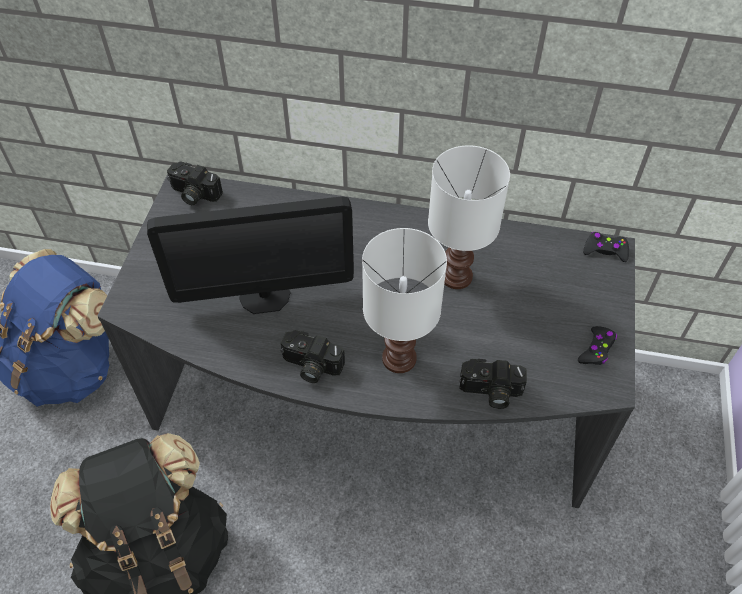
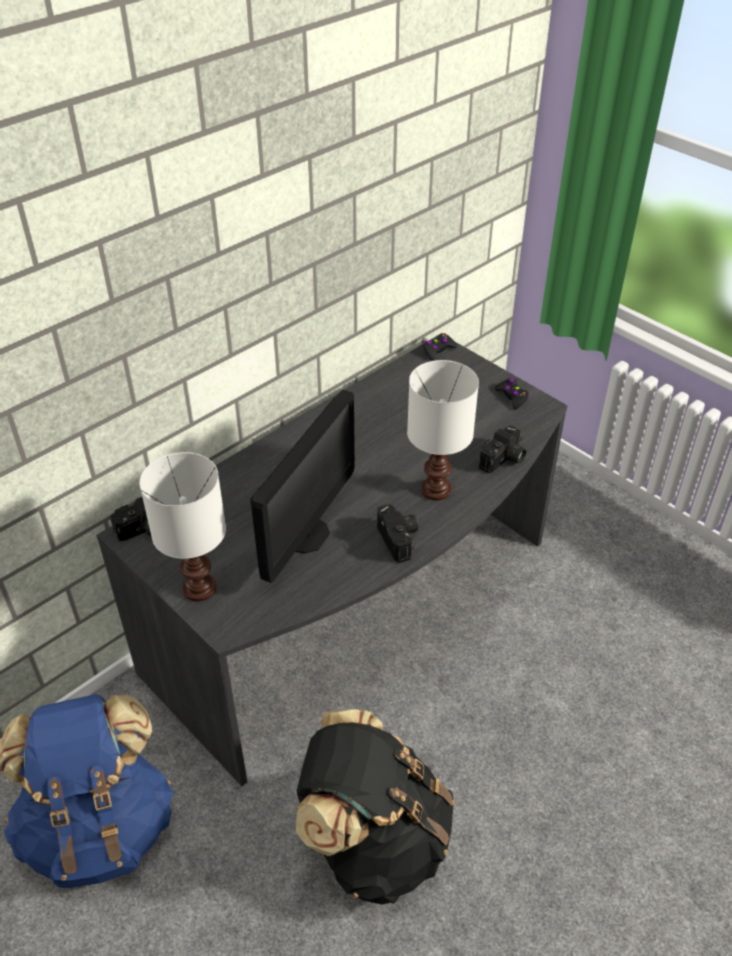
camera: 55 degrees left, 10 degrees down
(310, 366) = (400, 540): camera -> camera turned 75 degrees counterclockwise
(455, 277) = (391, 427): white table lamp -> white table lamp (199, 589)

